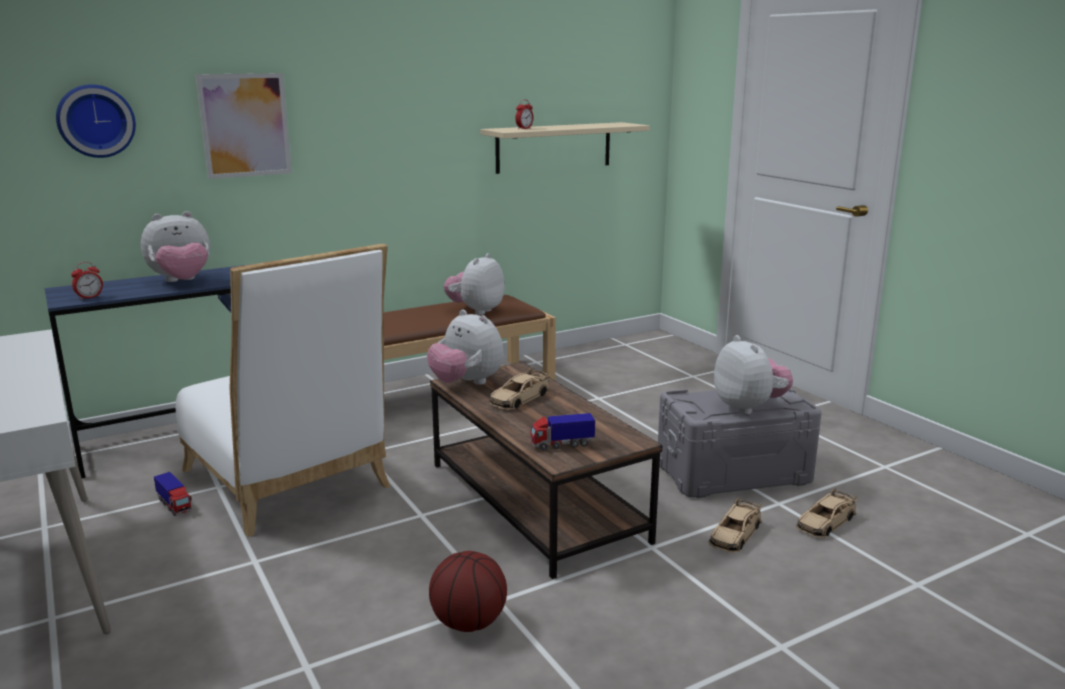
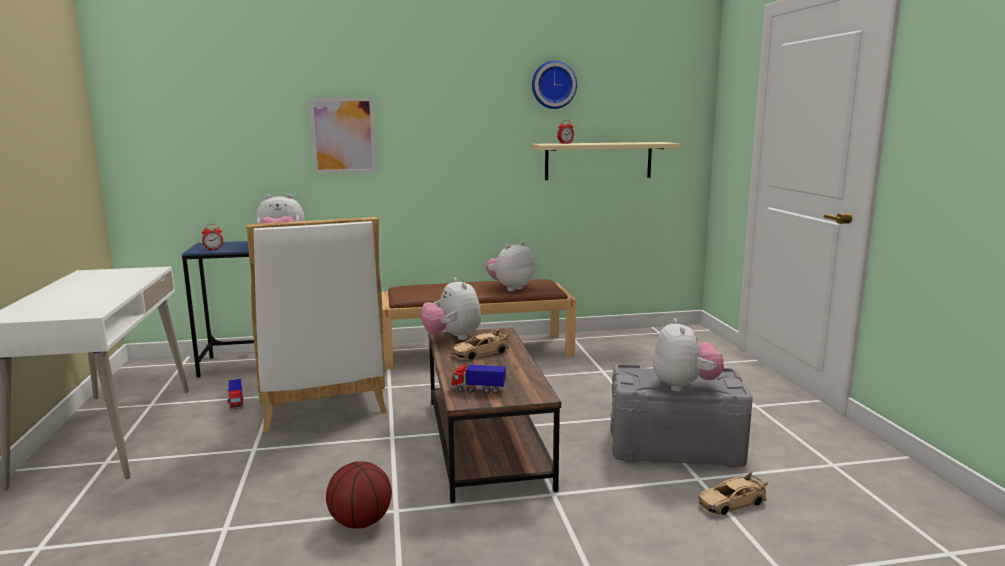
camera: 20 degrees right, 5 degrees down
(96, 121) = (239, 129): wall clock -> wall clock (553, 85)
(735, 535) = (635, 497): beige toy car -> none

